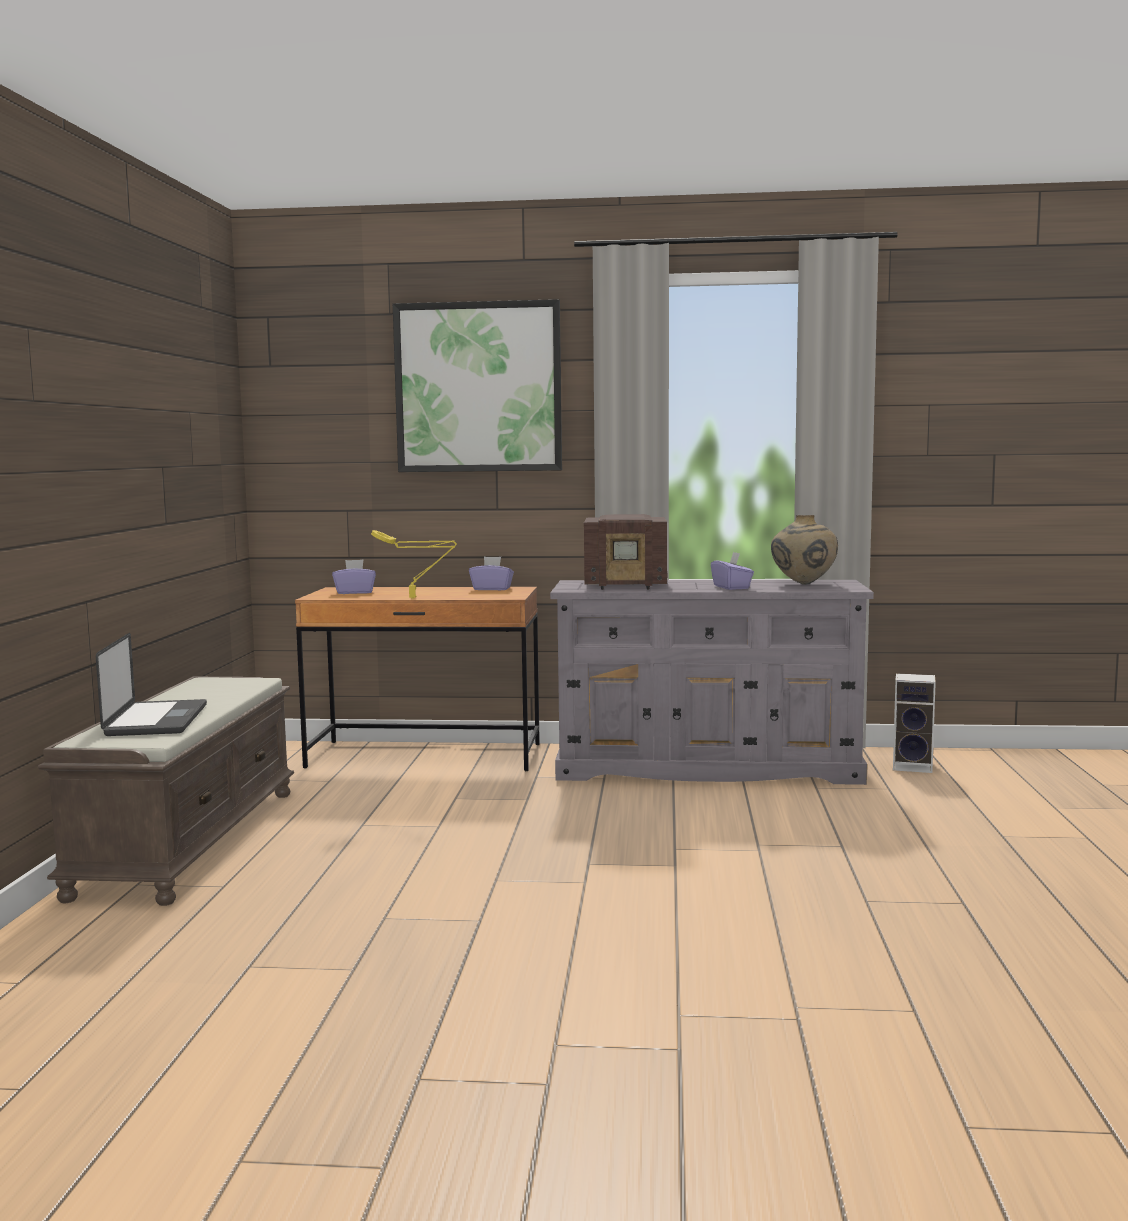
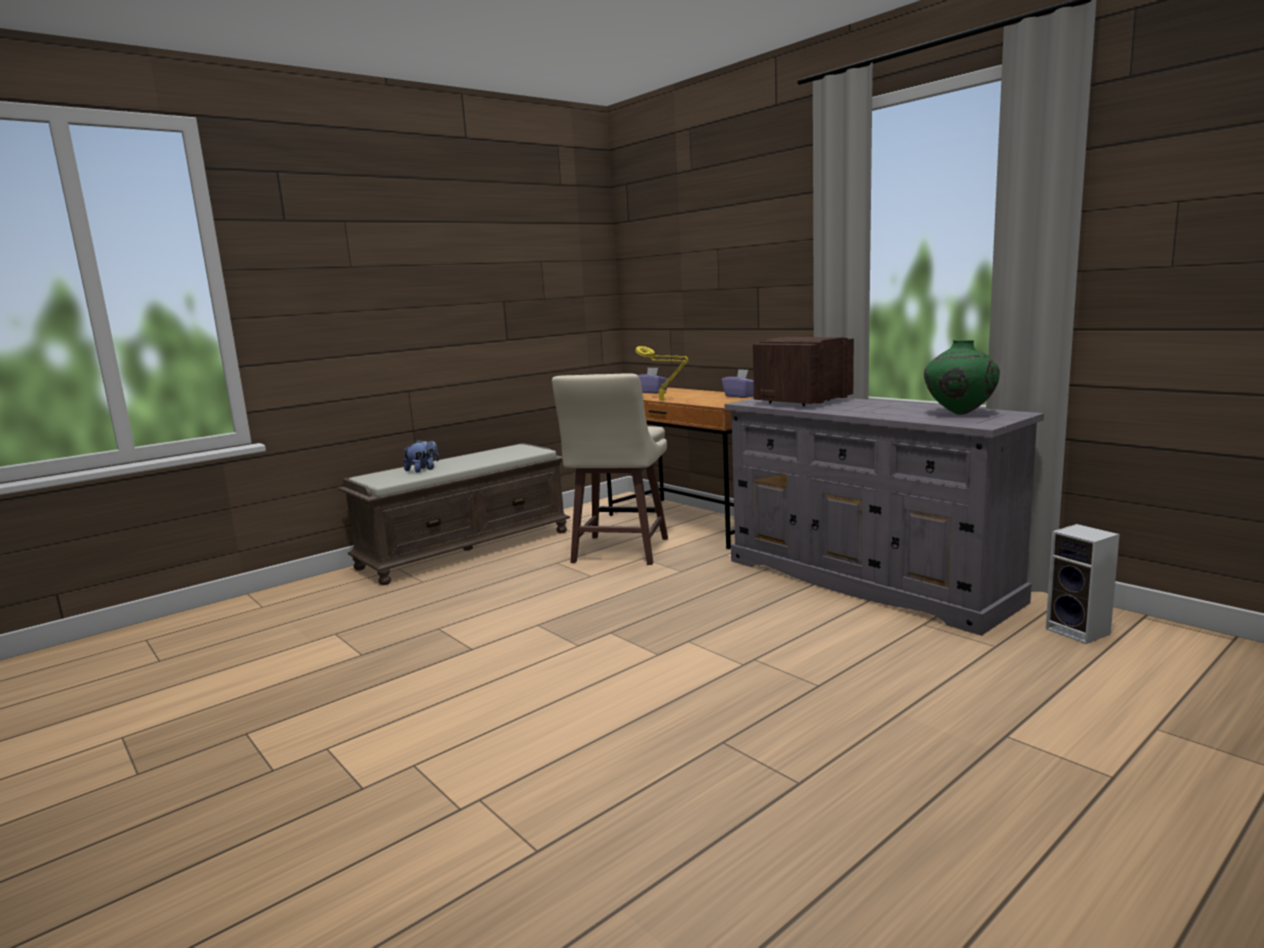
camera: 45 degrees right, 5 degrees up
(156, 720) = (423, 470): laptop -> plush toy
(411, 798) = (619, 551): none -> beige stool
(478, 387) = (744, 225): picture -> none
(627, 586) = (802, 402): radio -> radio turned 90 degrees clockwise
(732, 587) = (877, 412): purple tissue box -> none
(803, 584) = (959, 414): beige vase -> green vase

